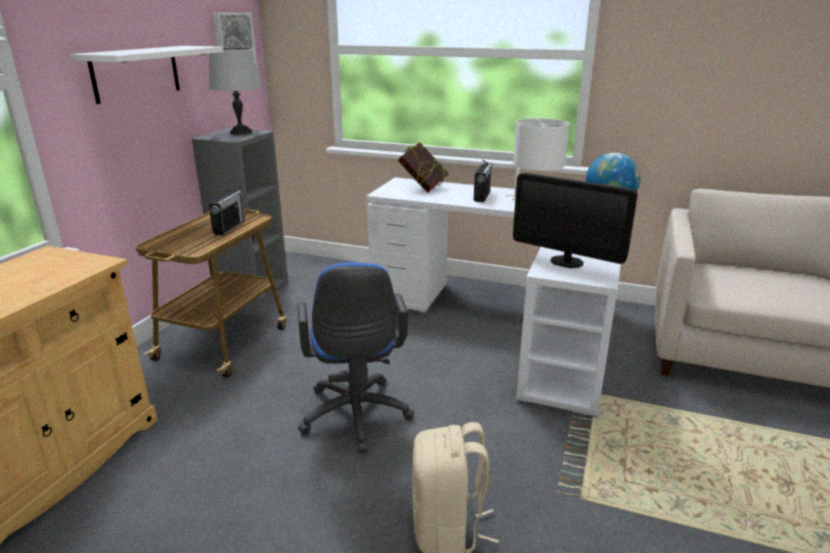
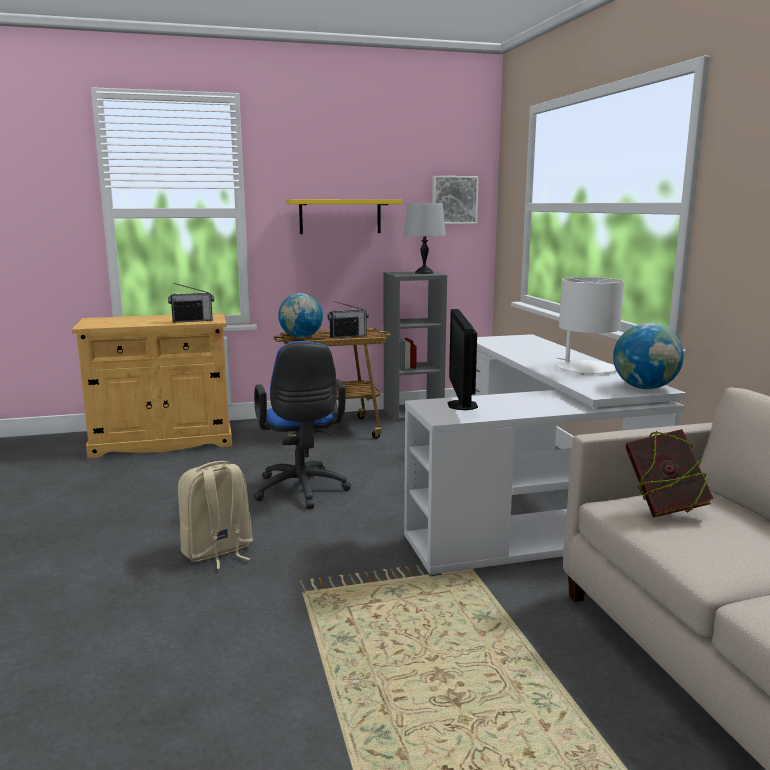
camera: 55 degrees right, 10 degrees down
(136, 73) = (340, 216): white shelf -> yellow shelf
(185, 246) = (301, 337): none -> globe
(356, 419) = (301, 491): blue office chair -> blue office chair turned 60 degrees counterclockwise
(423, 188) = (523, 343): book -> book (664, 508)
(482, 196) = (547, 356): radio -> radio (192, 321)

